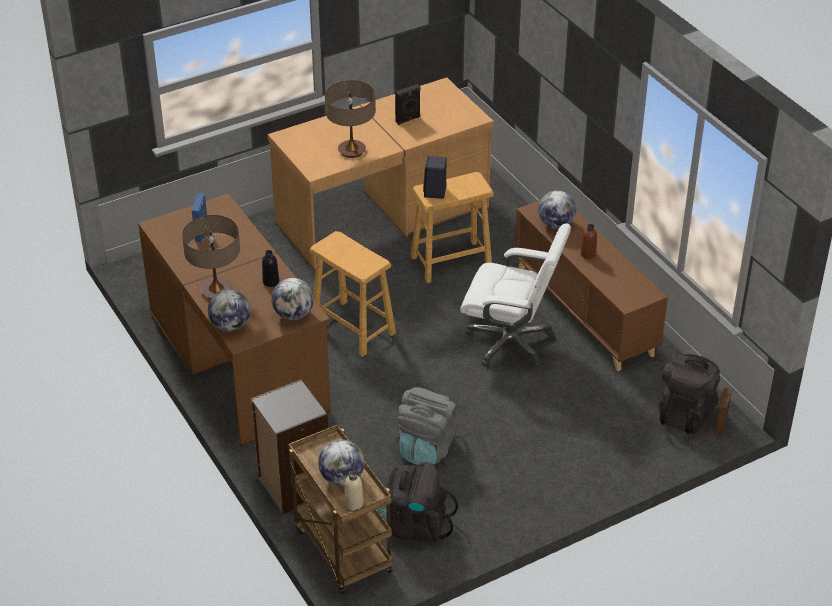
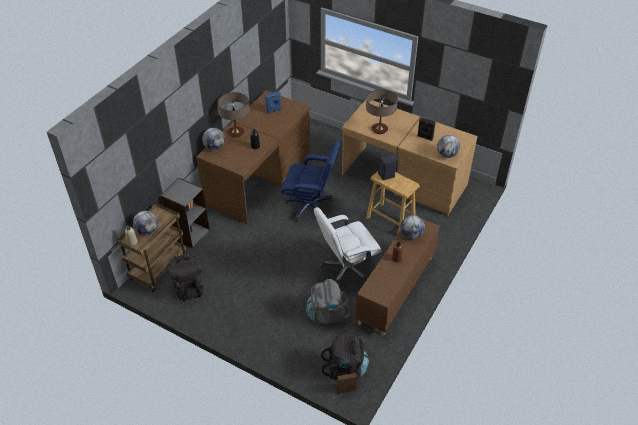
camera: 60 degrees right, 5 degrees up
(293, 314) = (237, 163): globe -> globe (447, 155)
(353, 328) = (310, 206): beige stool -> blue office chair
(426, 448) = (244, 269): grey backpack -> grey backpack (326, 314)
(511, 342) = (346, 269): white office chair -> white office chair turned 75 degrees clockwise

